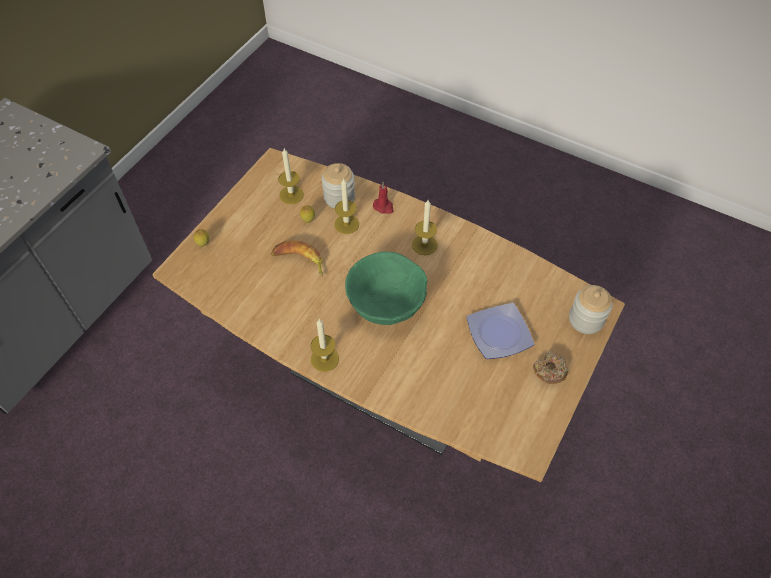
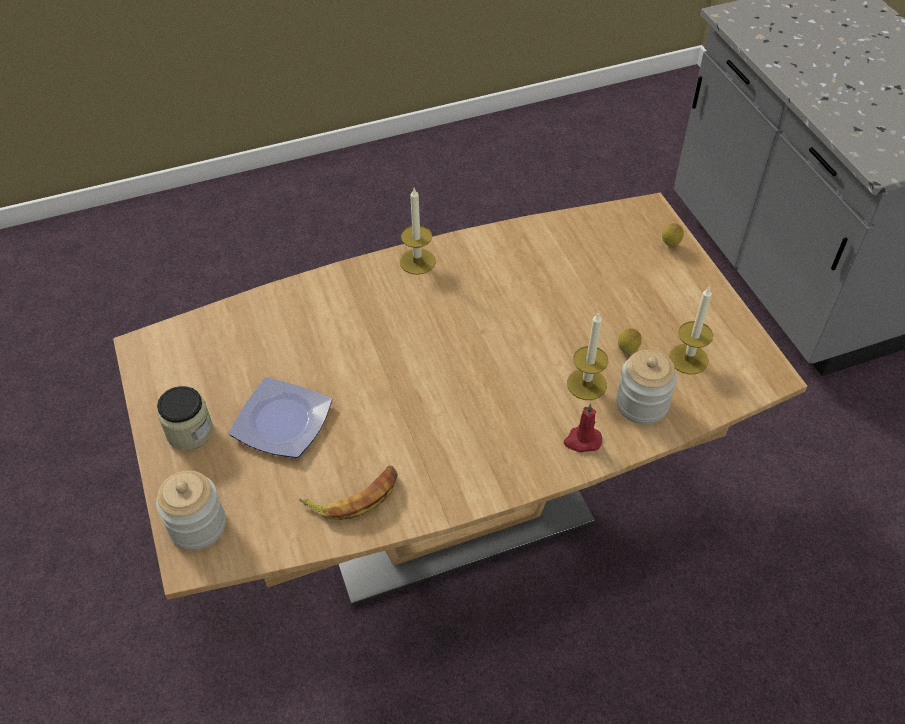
camera: 130 degrees right, 5 degrees down
(299, 261) = (568, 309): banana -> banana (354, 496)
(386, 303) = (431, 348): green bowl -> none
(424, 245) = (477, 441): candle -> none
(549, 371) = (190, 432): donut -> jar

